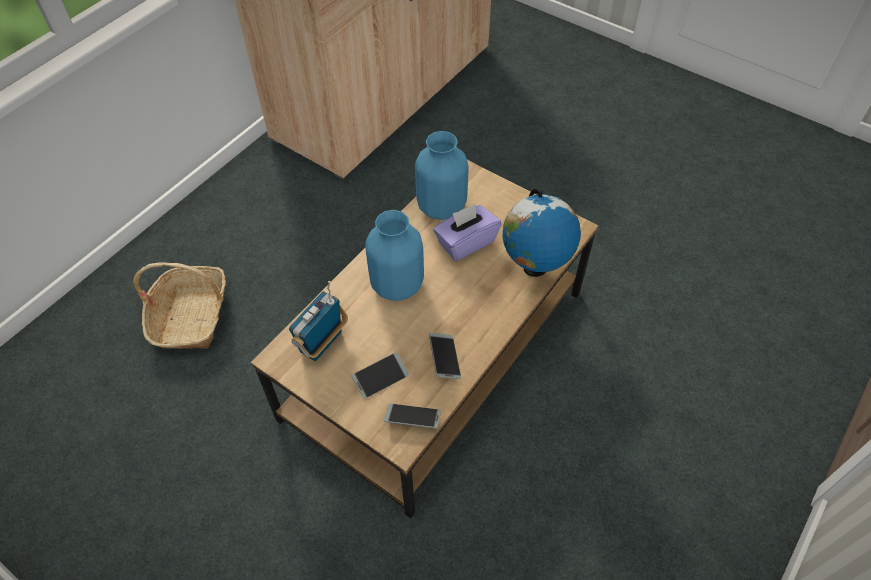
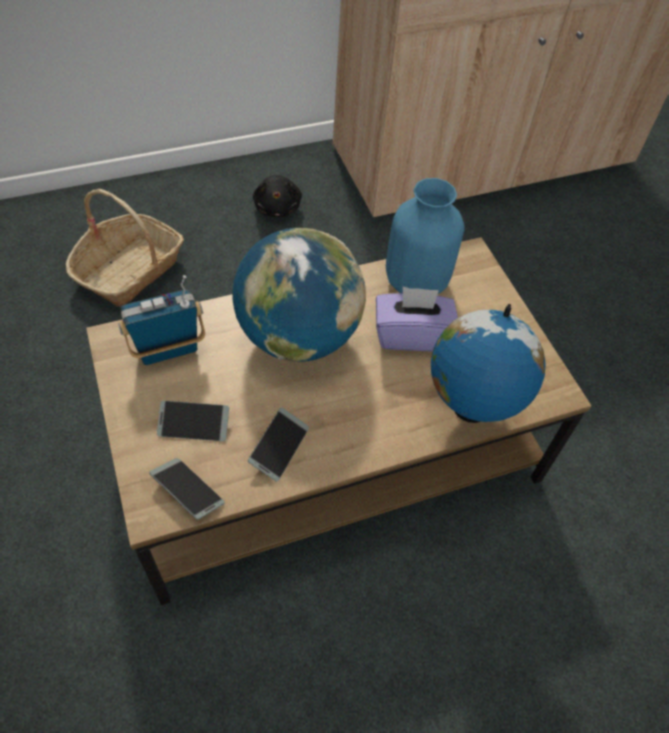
camera: 30 degrees right, 0 degrees up
(265, 207) = (277, 207): none -> black plush toy
(397, 284) = (298, 336): blue vase -> globe

